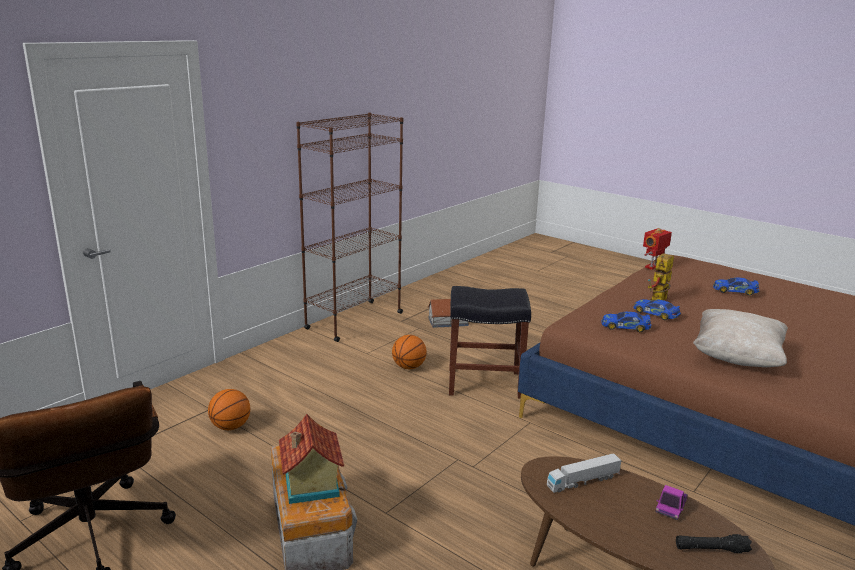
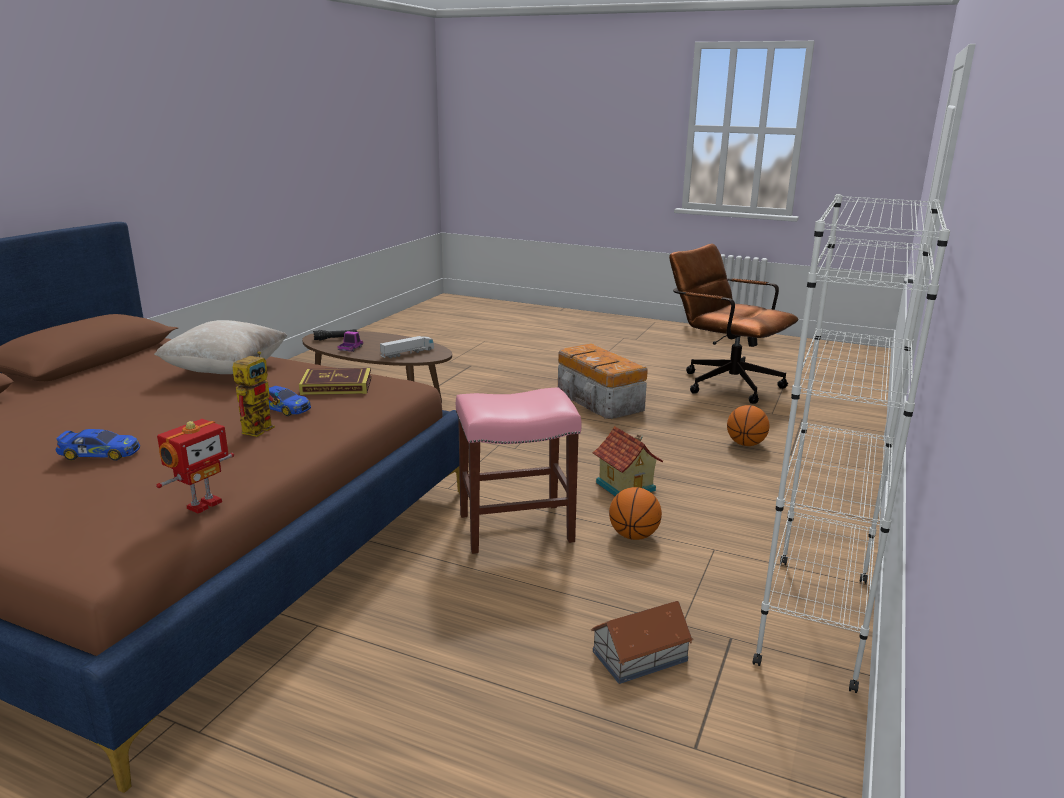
camera: 165 degrees right, 0 degrees up
(310, 485) = (594, 354): toy house -> toy house (626, 486)
(354, 321) = (814, 619): brown bookcase -> white bookcase
(485, 383) = (514, 528): black stool -> pink stool
(625, 326) = (336, 386): toy car -> book

